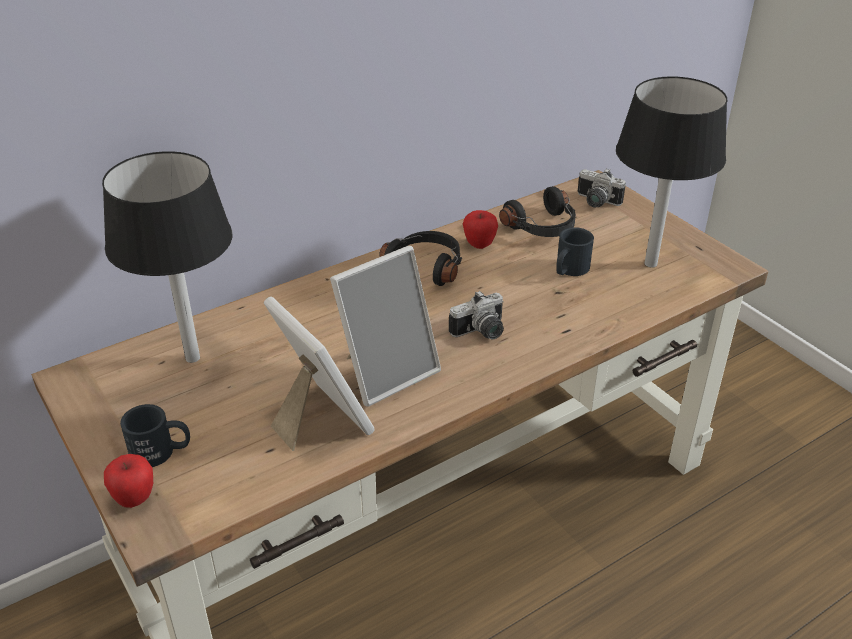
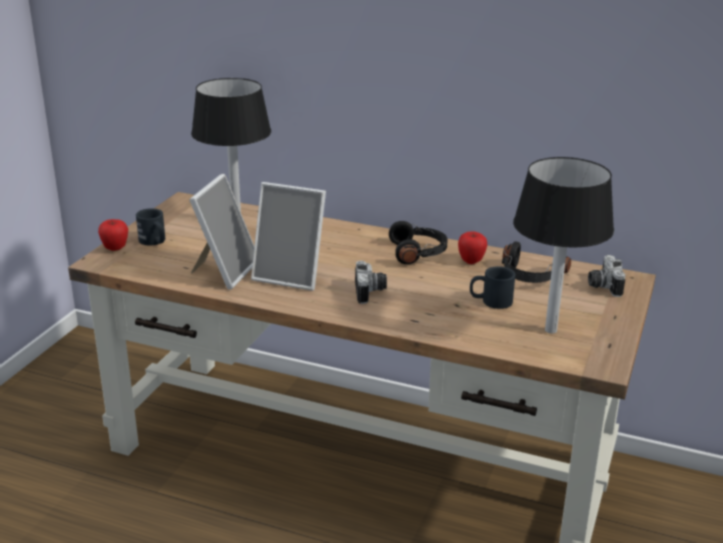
camera: 55 degrees right, 10 degrees down
(481, 332) = (371, 292): camera -> camera turned 120 degrees counterclockwise

